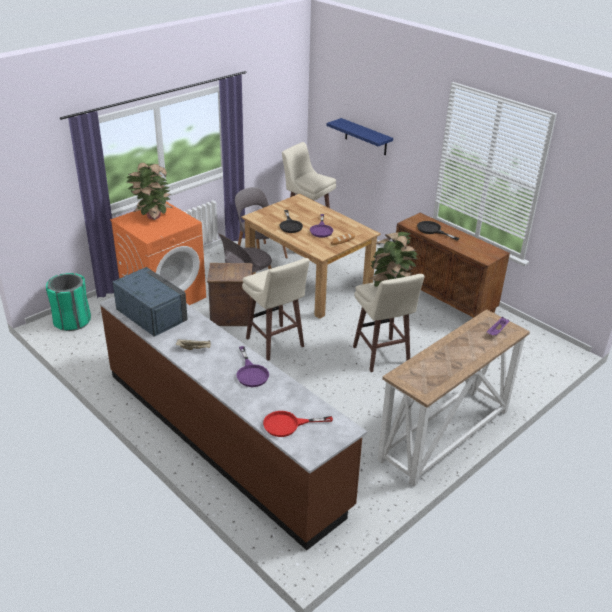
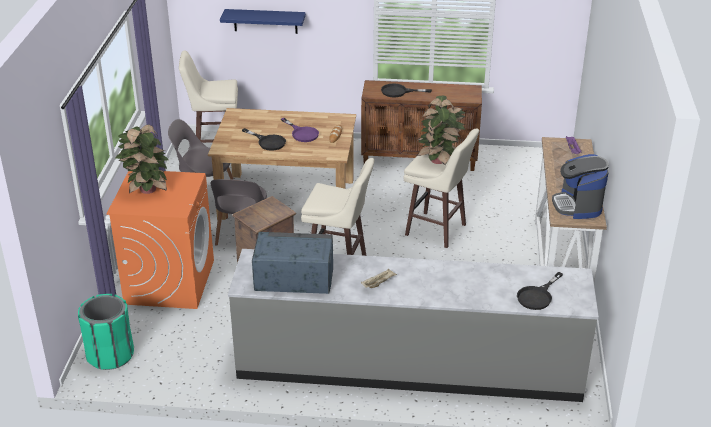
camera: 40 degrees left, 0 degrees up
(223, 437) = (409, 365): brown counter -> grey counter
(251, 373) = (453, 276): purple frying pan -> none
(288, 425) = (537, 296): red frying pan -> black frying pan
(428, 375) = (577, 205): none -> coffee machine

